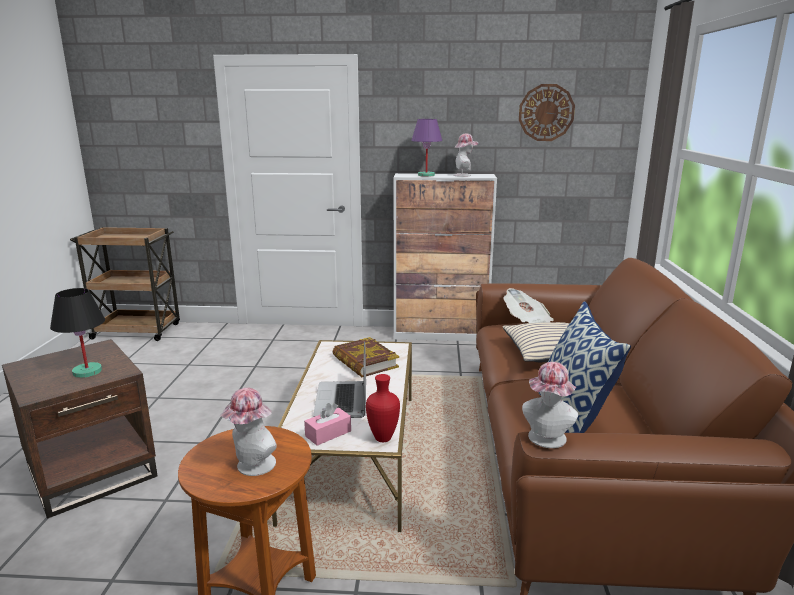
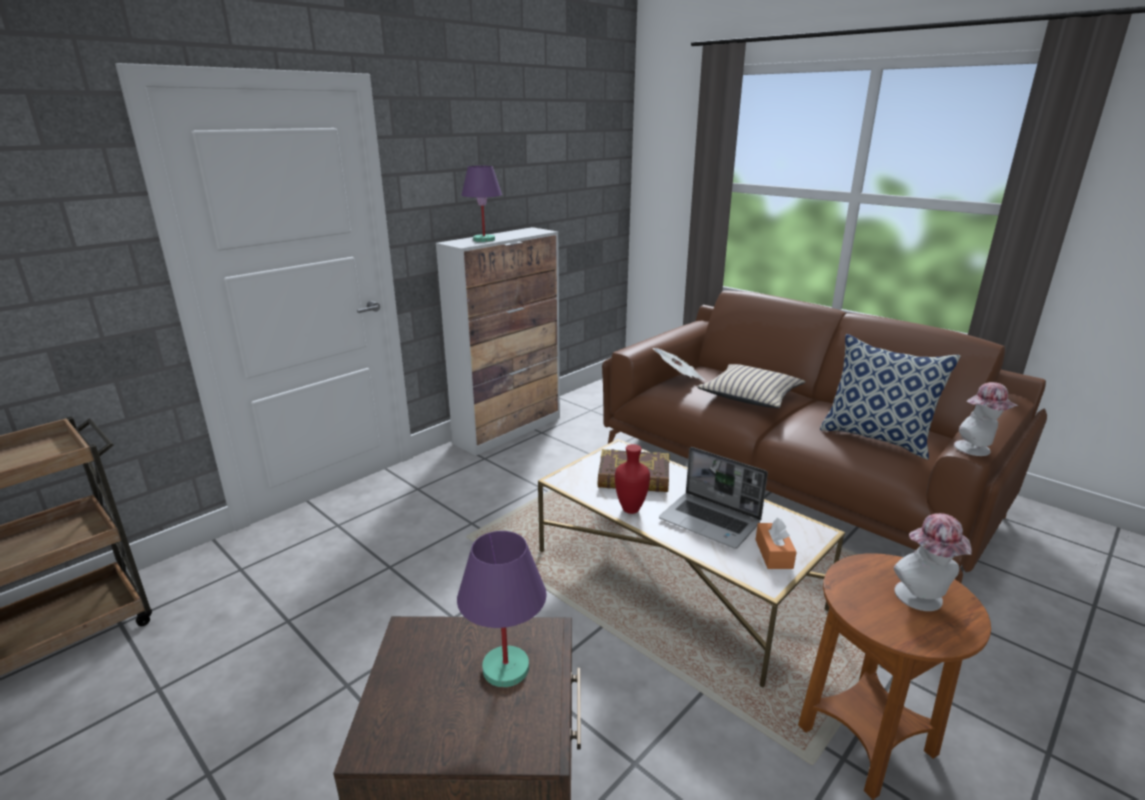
camera: 50 degrees left, 5 degrees up
(87, 372) = (506, 669): black table lamp -> purple table lamp
(328, 433) = (773, 554): pink tissue box -> orange tissue box
(382, 439) = (808, 529): red vase -> red vase (631, 510)
(464, 175) = (517, 233): hat -> none
(546, 112) = (567, 151): wall clock -> none

